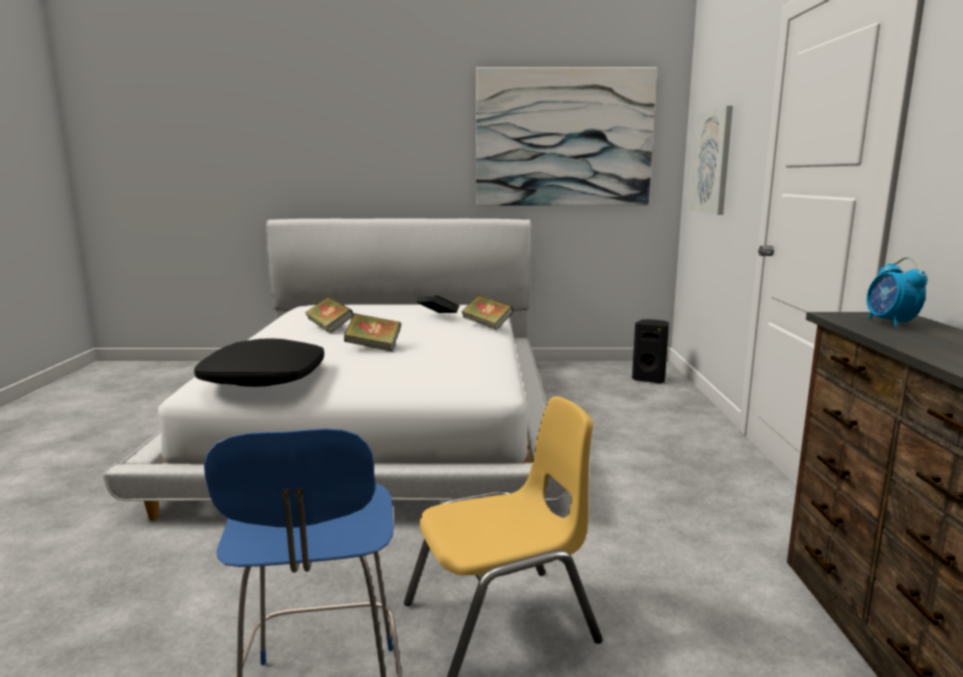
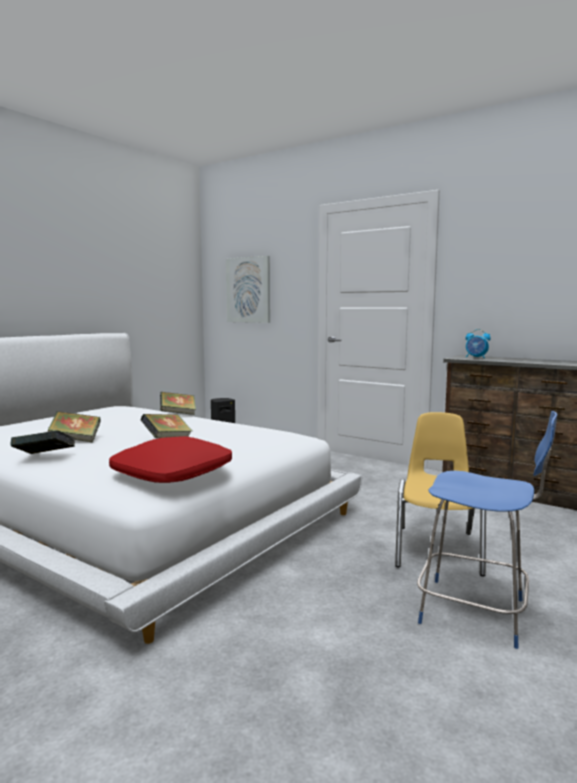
camera: 55 degrees left, 5 degrees down
(264, 377) = (172, 473): black pillow -> red pillow
(438, 317) = (125, 417): book -> book (45, 457)
(563, 138) = (134, 268): picture -> none

